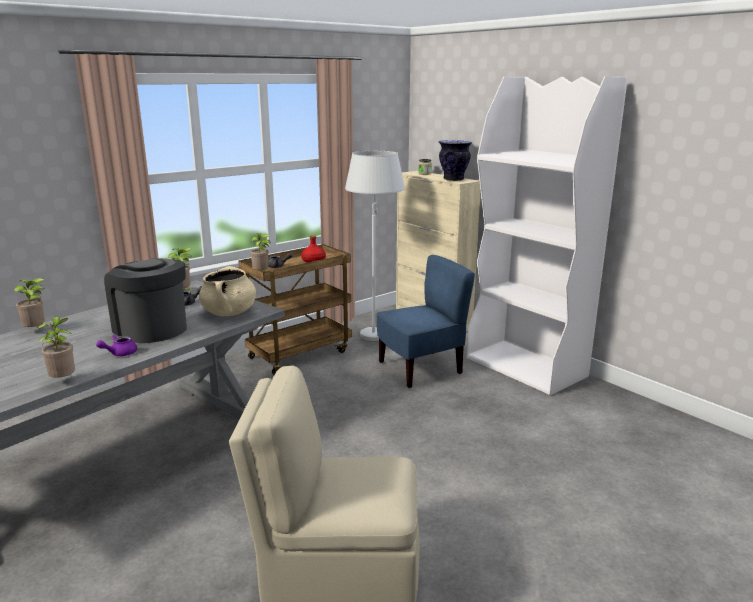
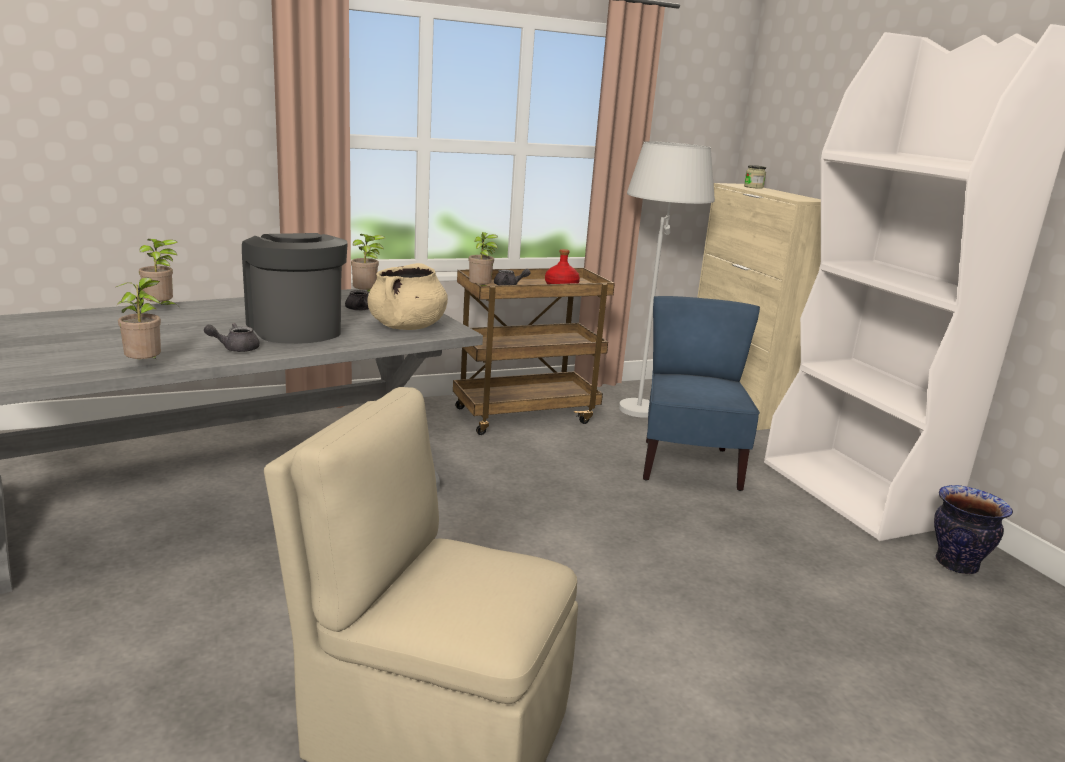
camera: 15 degrees right, 0 degrees up
(120, 353) = (235, 348): purple teapot -> grey teapot
(421, 368) = (688, 465): blue chair -> blue chair turned 75 degrees counterclockwise
(454, 179) = (792, 196): vase -> vase (957, 565)

